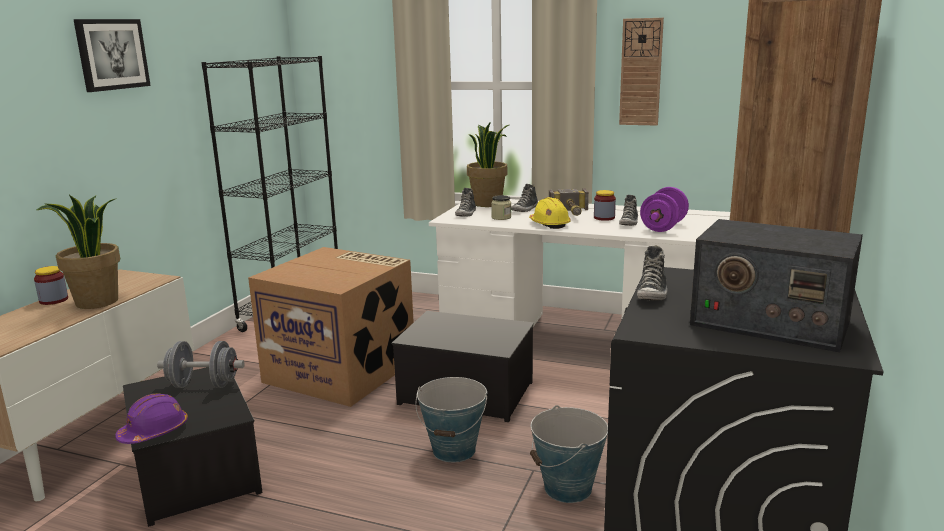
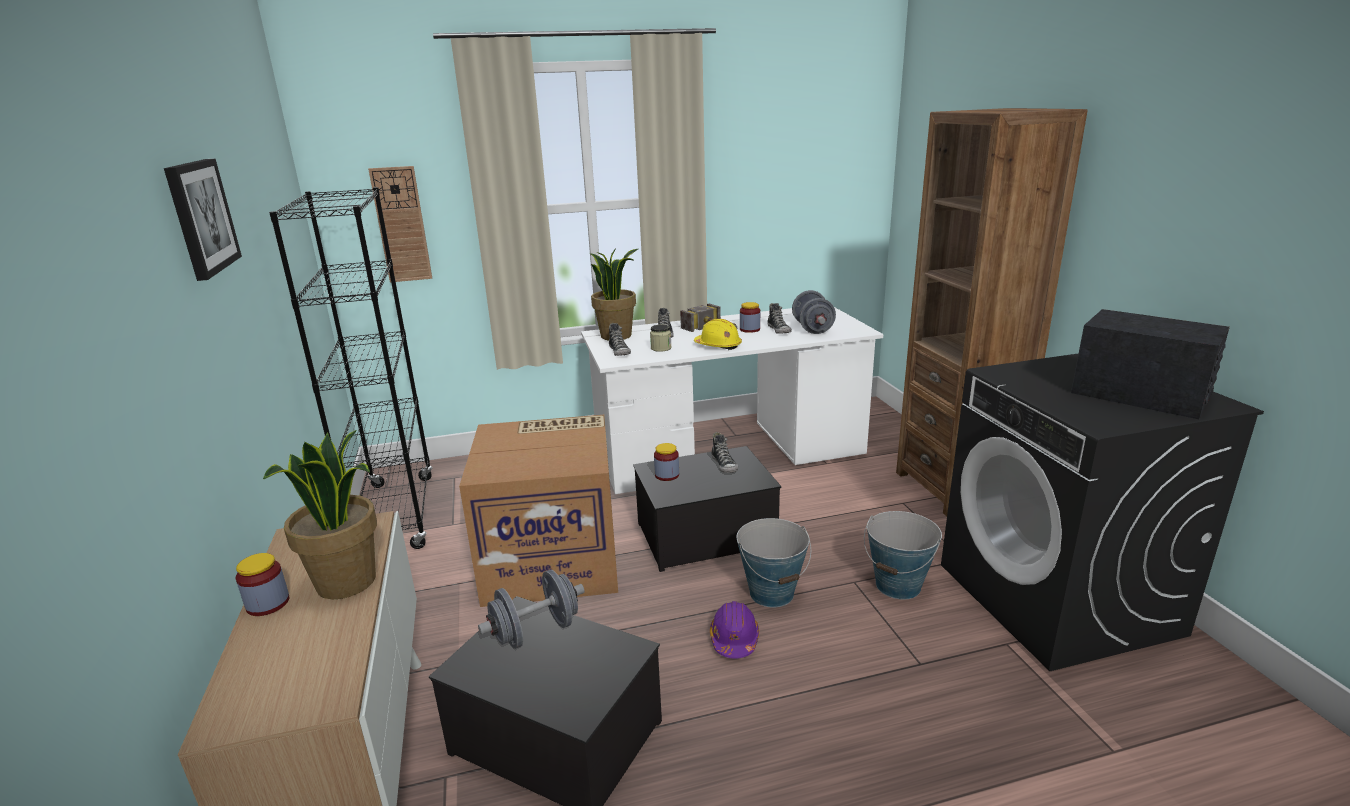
camera: 35 degrees left, 5 degrees up
(154, 432) = (575, 709): purple hard hat -> purple hard hat (734, 639)
(436, 324) = (667, 475): none -> jar
(641, 72) = (737, 182): wall clock -> wall clock (401, 225)
(652, 293) = (1030, 392): shoe -> shoe (724, 465)
(663, 227) = (812, 328): purple dumbbell -> grey dumbbell
(768, 322) = (1140, 394): radio -> radio turned 135 degrees counterclockwise

